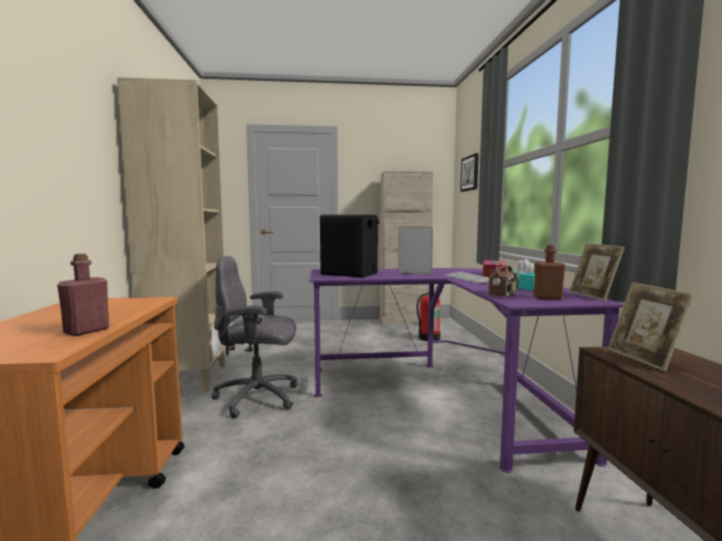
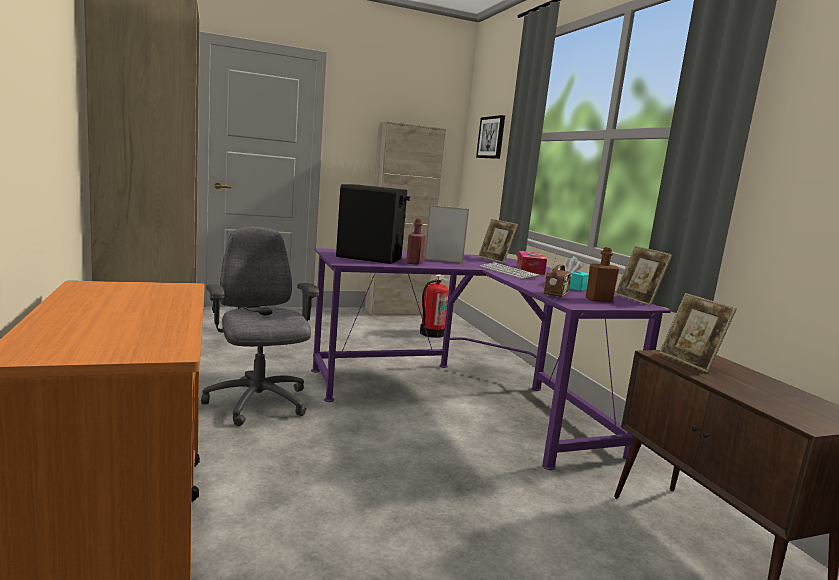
camera: 15 degrees left, 5 degrees up
(87, 331) = (170, 327): red bottle -> red bottle (414, 263)
(258, 398) = (258, 403): grey office chair -> grey office chair turned 75 degrees clockwise
(465, 270) = (495, 260): none -> picture frame

